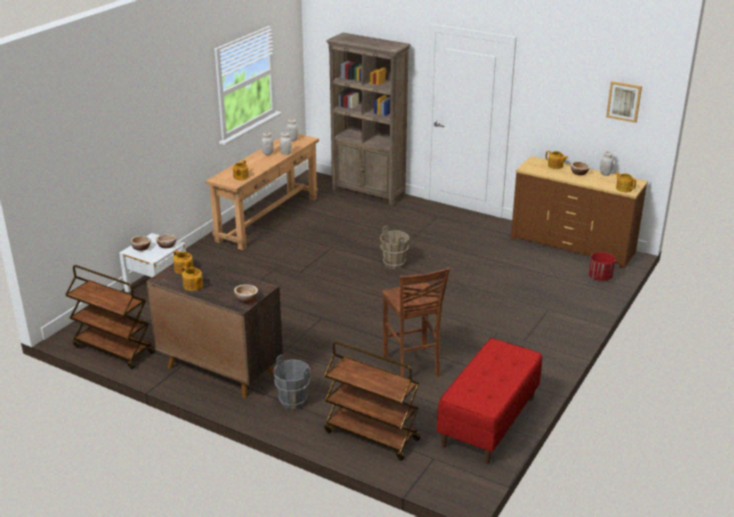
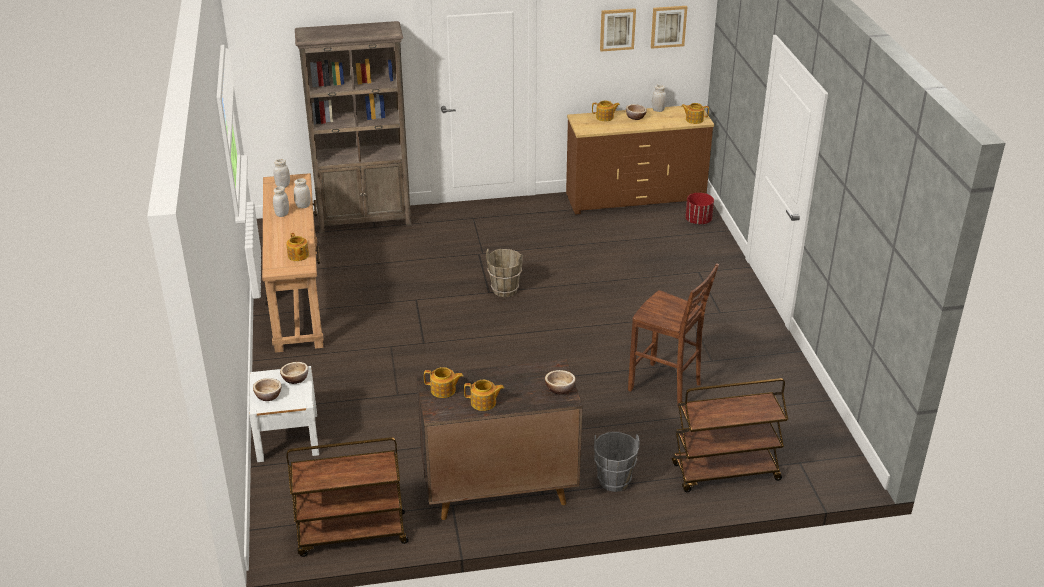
camera: 40 degrees left, 5 degrees up
(489, 422) = (794, 404): red bench -> none
(579, 92) = (617, 29): none -> picture

